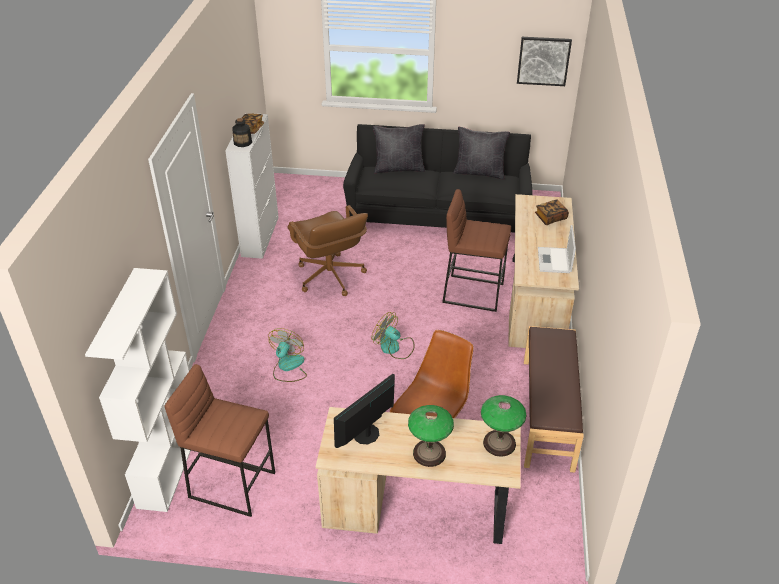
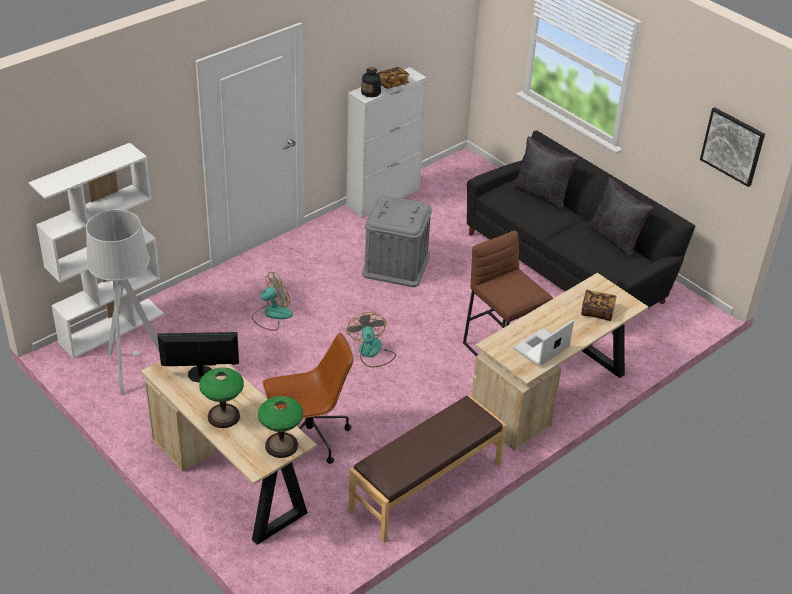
camera: 40 degrees right, 0 degrees up
(233, 484) = (133, 370): brown stool -> grey floor lamp
(330, 277) = (396, 264): brown office chair -> grey storage box

